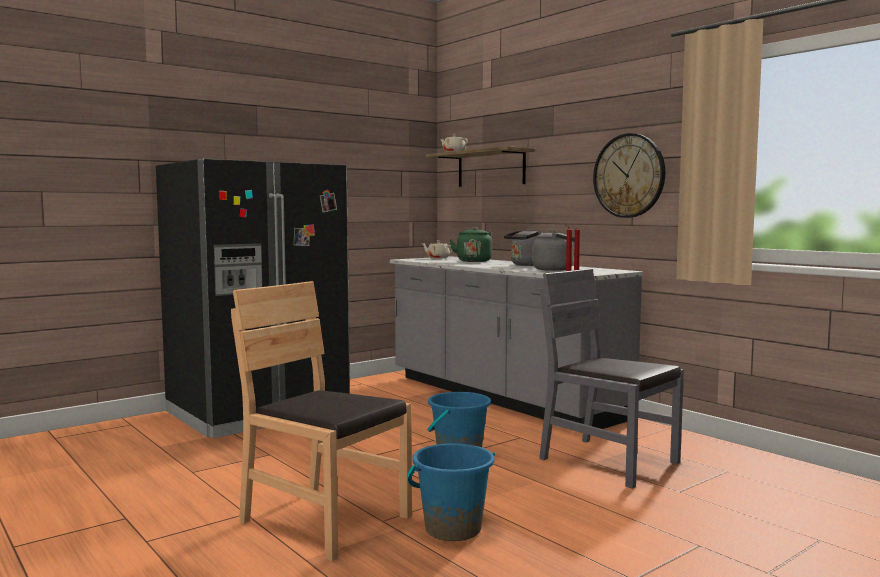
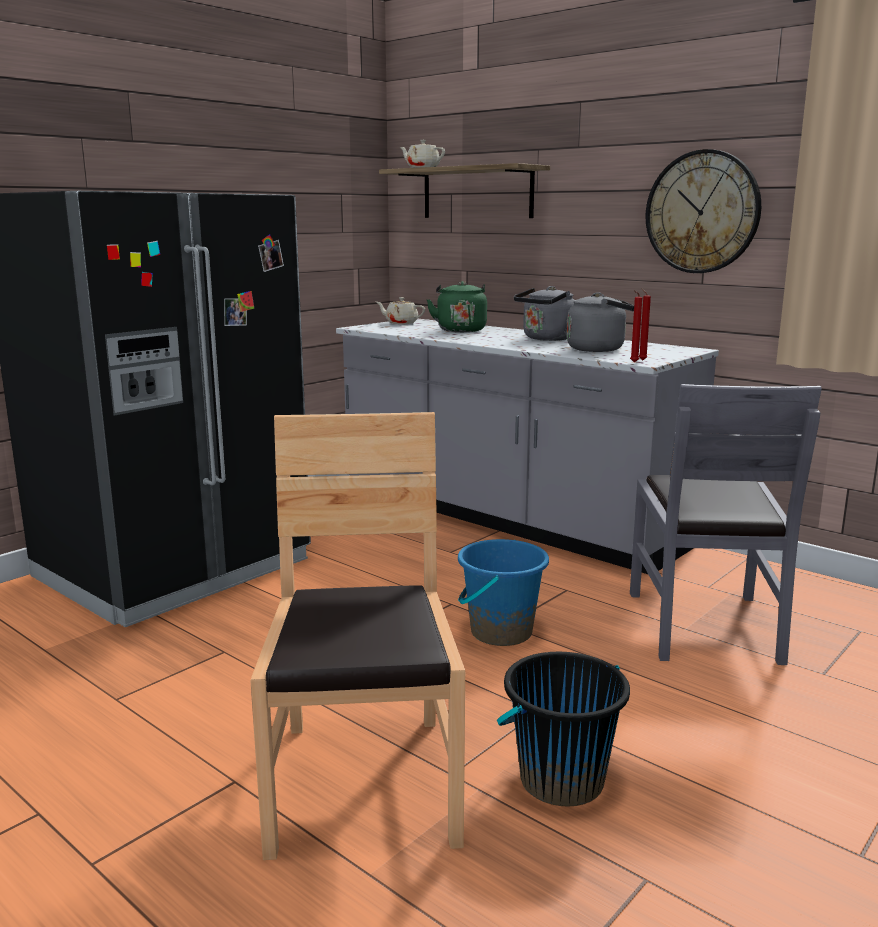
camera: 10 degrees left, 10 degrees up
(325, 520) = (364, 783): brown chair -> brown chair turned 60 degrees clockwise
(453, 529) = (561, 780): blue bucket -> black bucket
(608, 461) = (704, 625): grey chair -> grey chair turned 120 degrees counterclockwise

